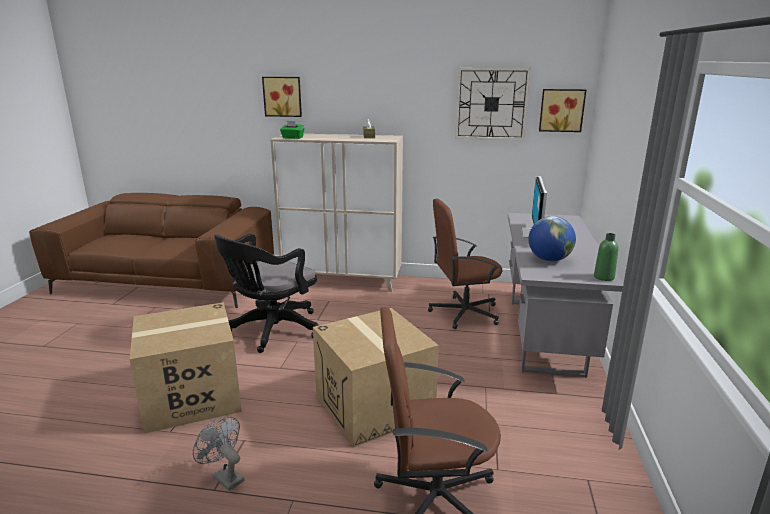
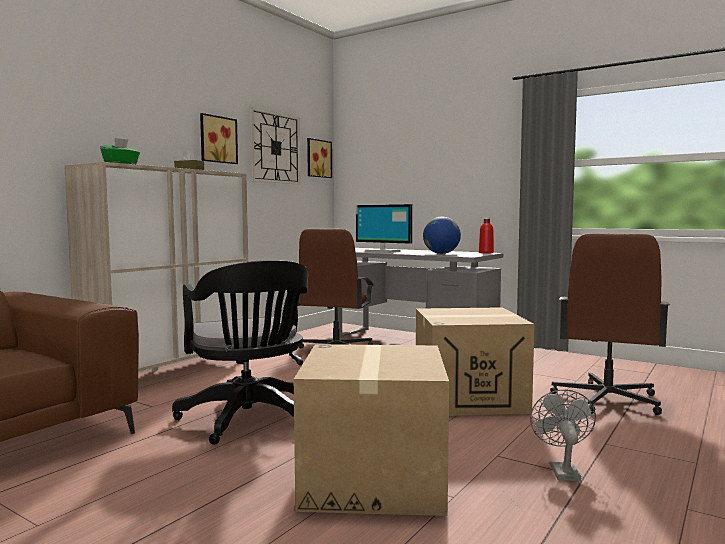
camera: 65 degrees left, 15 degrees down
(224, 476) = (562, 470): grey fan -> grey fan turned 120 degrees clockwise
(283, 96) = (56, 110): picture -> picture (217, 139)
(604, 277) = (486, 253): green bottle -> red bottle

